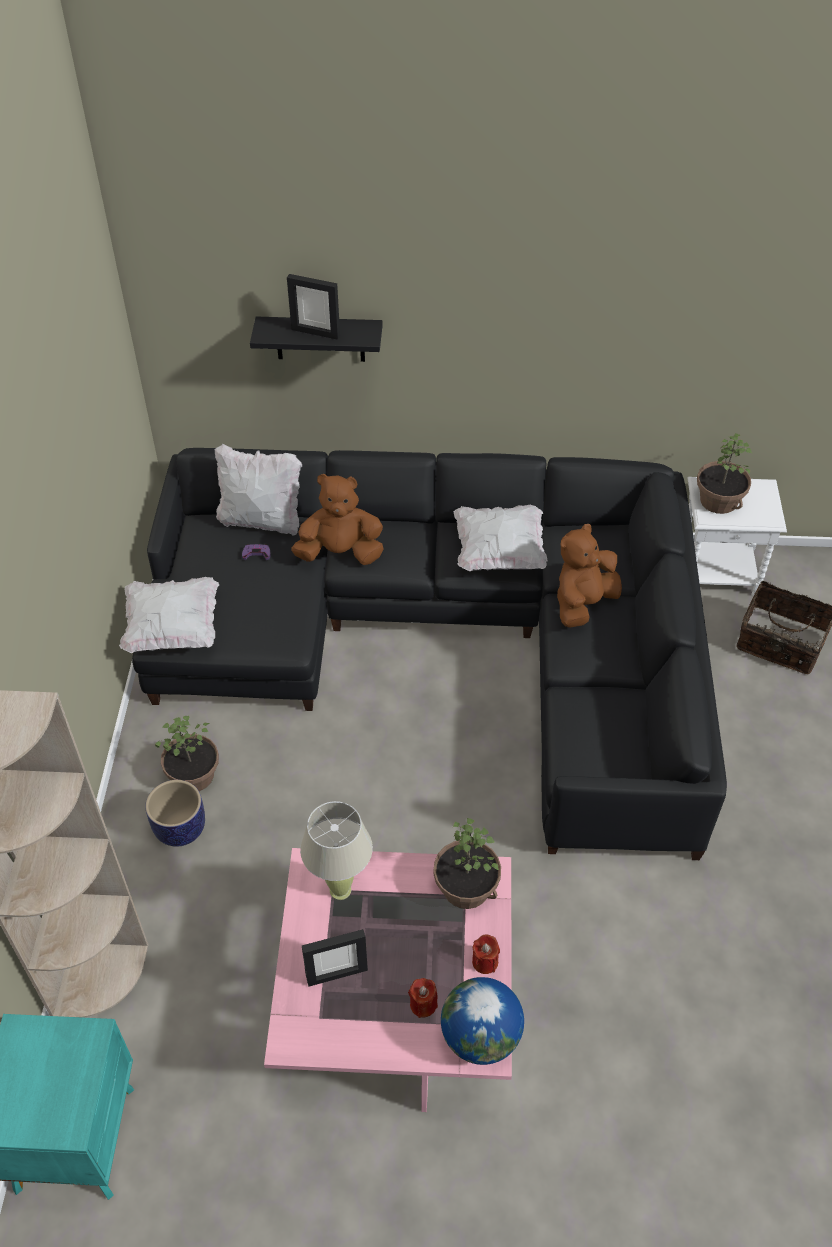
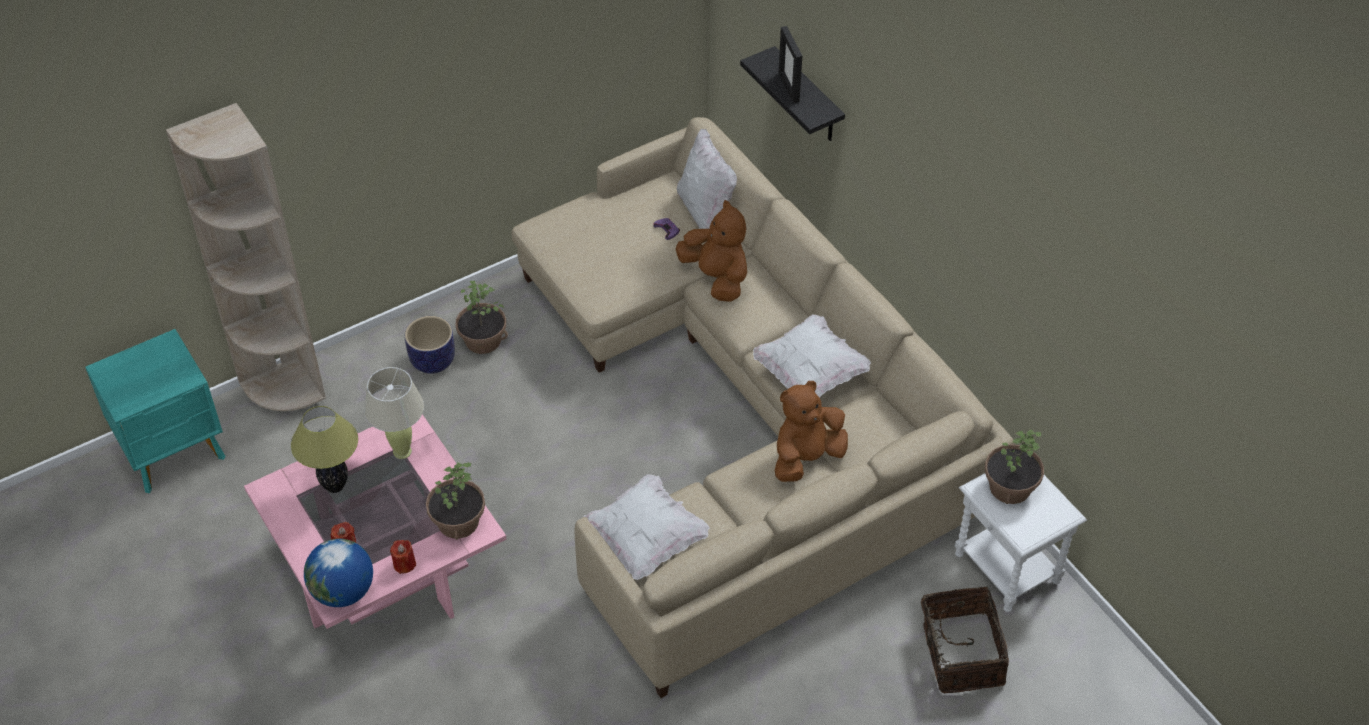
camera: 55 degrees right, 0 degrees up
(173, 629) = (554, 230): white pillow -> white pillow (645, 540)
(336, 973) = (335, 486): picture frame -> table lamp
(447, 640) = (744, 416): black sofa -> beige sofa
(583, 604) = (806, 458): brown plush toy -> brown plush toy turned 45 degrees counterclockwise

